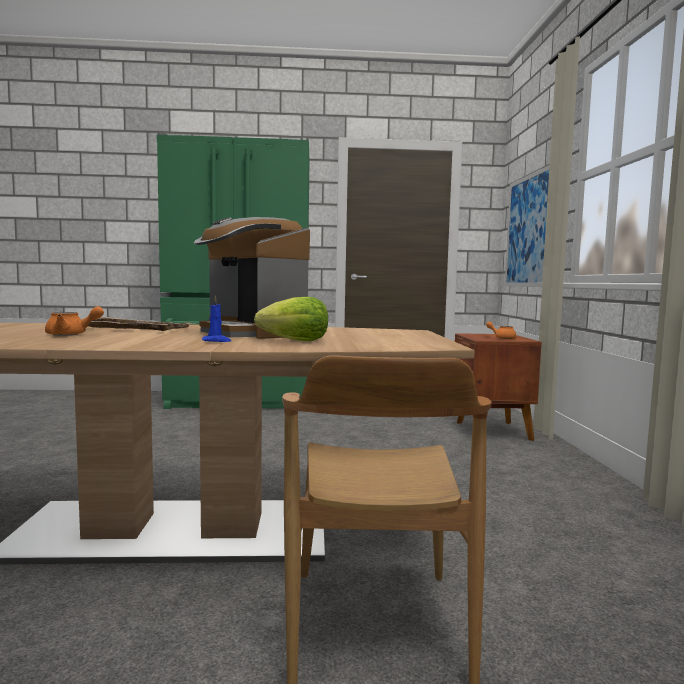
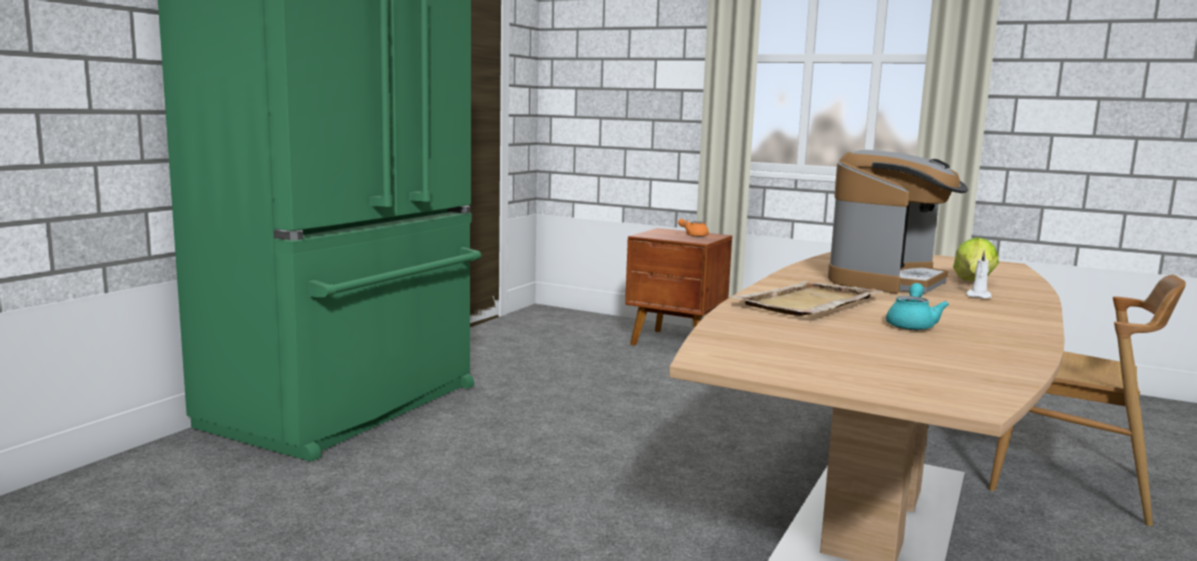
camera: 60 degrees left, 5 degrees up
(71, 334) = (912, 325): orange teapot -> turquoise teapot
(217, 341) = (978, 296): blue candle -> white candle
(253, 333) = (888, 281): coffee machine -> coffee machine turned 45 degrees counterclockwise
(529, 230) = (628, 99): picture -> none

